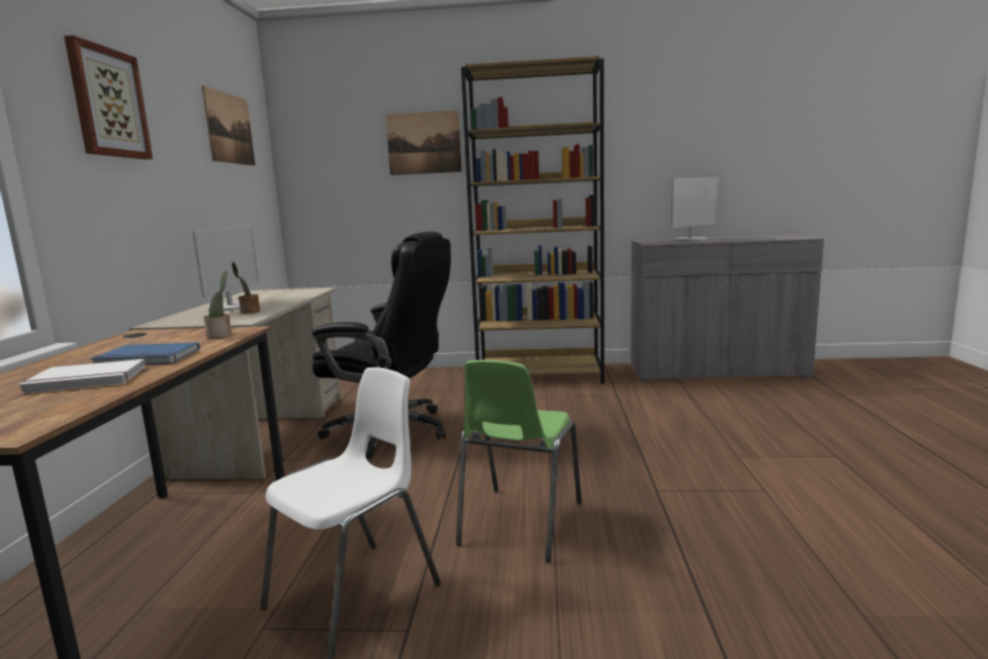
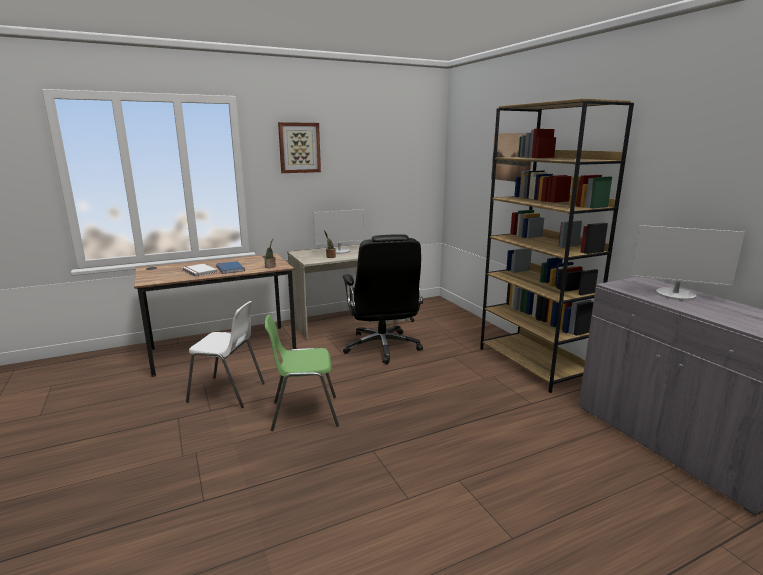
camera: 60 degrees right, 5 degrees up
(229, 128) = (397, 146): picture -> none

